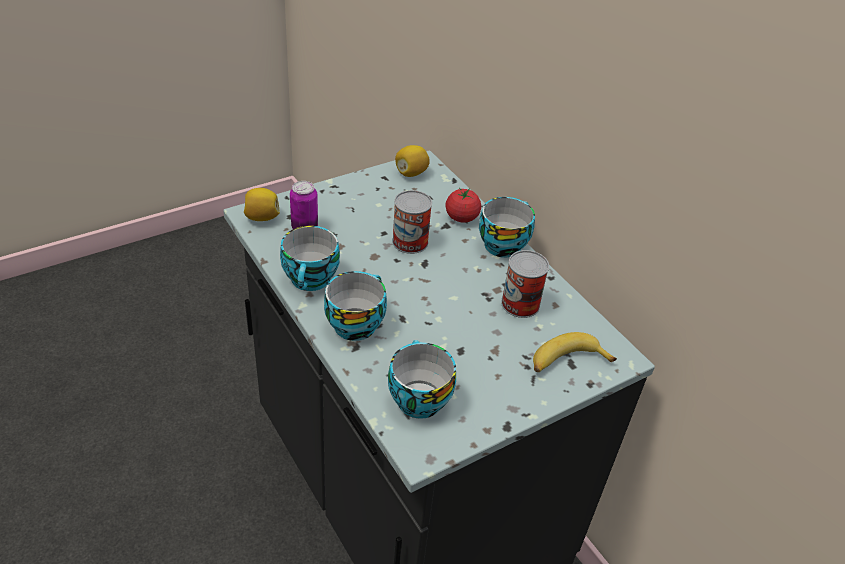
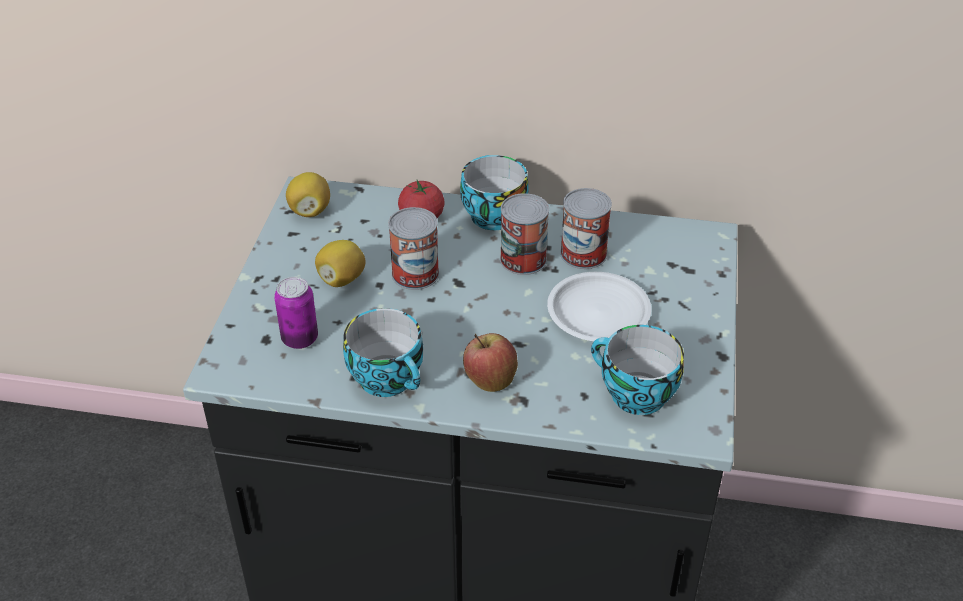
camera: 45 degrees left, 0 degrees up
(261, 217) = (240, 364): lemon -> lemon (341, 279)
(355, 323) = (489, 381): cup -> apple
(472, 340) = (597, 313): none -> white plate
(480, 279) = (523, 259): none -> can
(566, 362) = (683, 271): banana -> none

